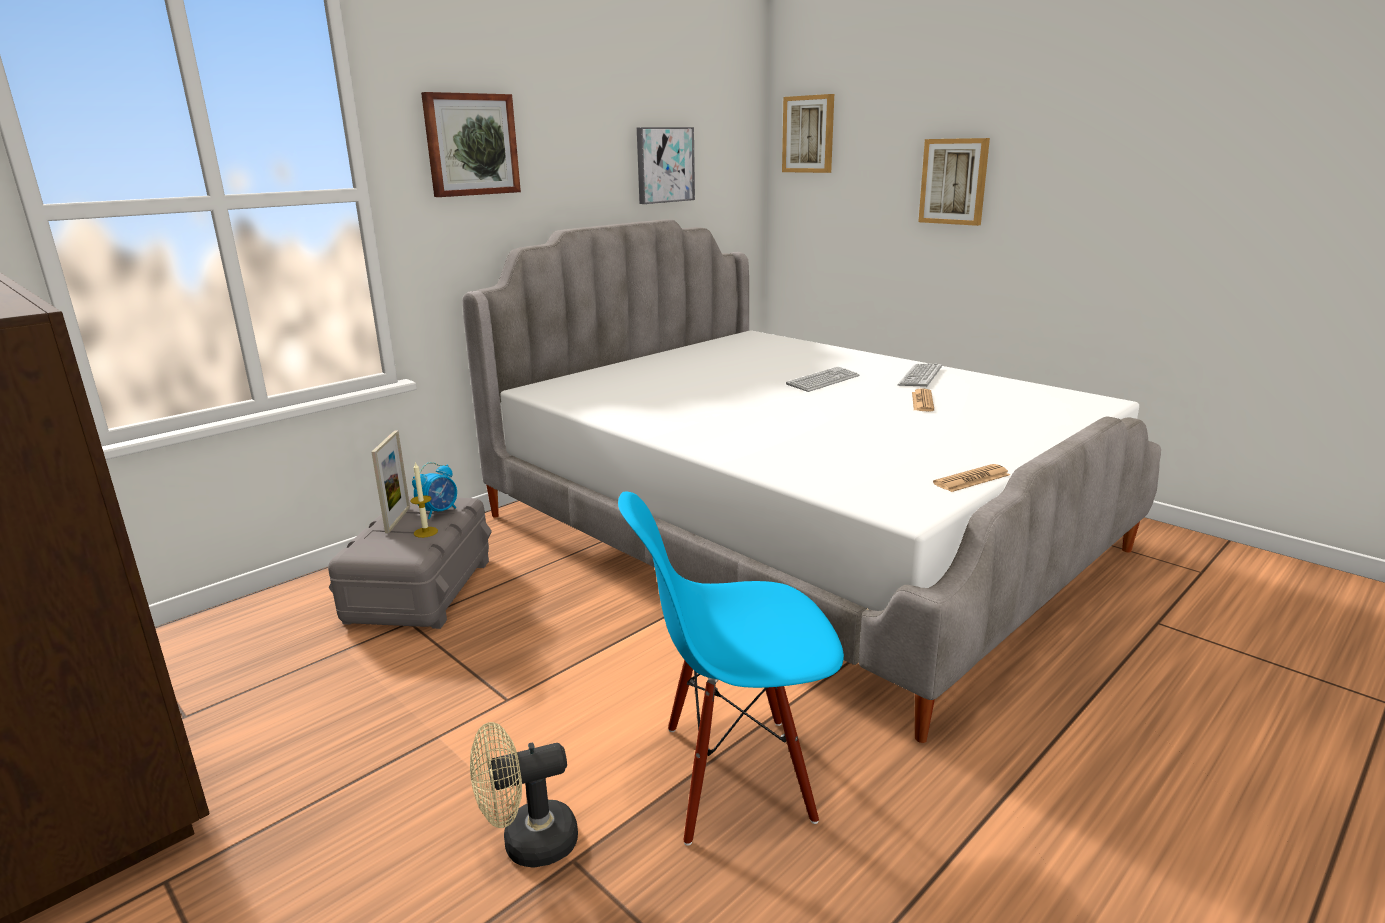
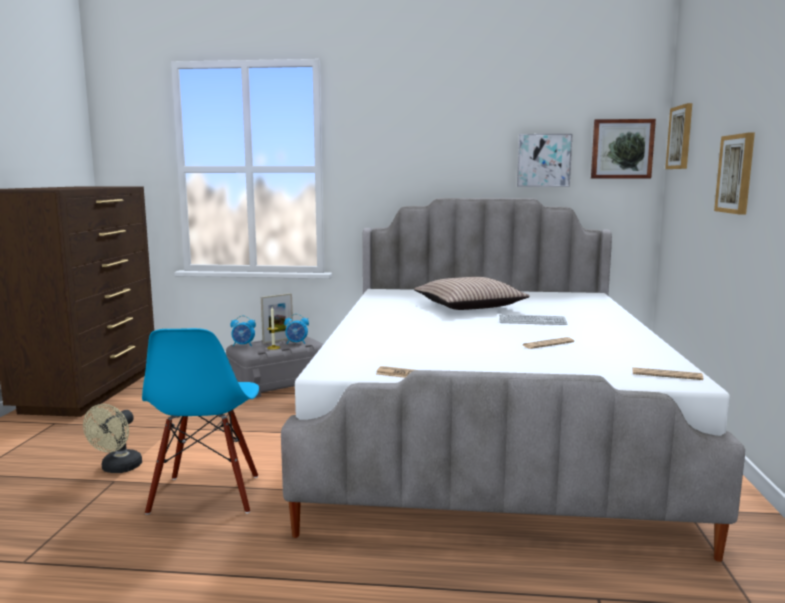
camera: 50 degrees right, 10 degrees down
(364, 548) = (243, 345): none -> alarm clock
(471, 145) = (387, 144): picture -> picture (622, 149)
(528, 843) = (118, 469): beige fan -> beige fan turned 105 degrees counterclockwise
(707, 380) = (469, 306): none -> pillow
(735, 775) = (207, 495): blue chair -> blue chair turned 135 degrees counterclockwise
(920, 376) = (607, 335): keyboard -> none
(1074, 401) = (666, 375): none -> newspaper

